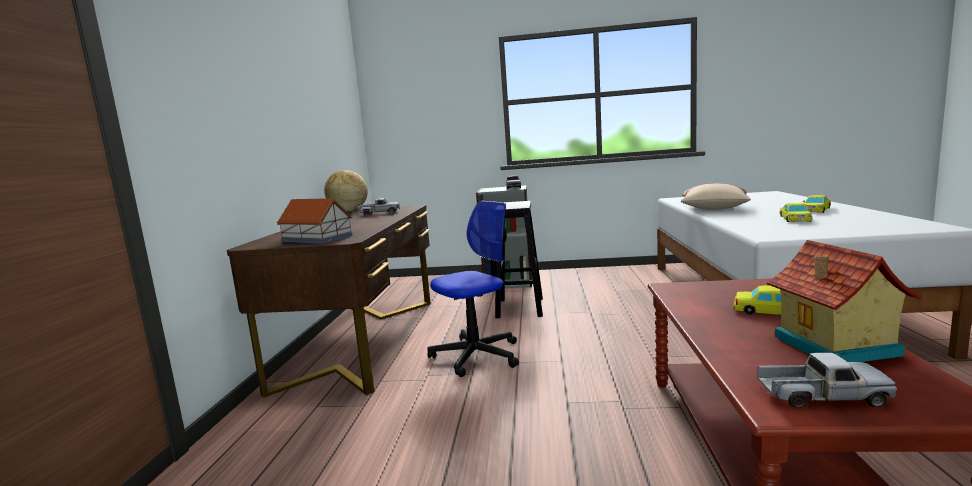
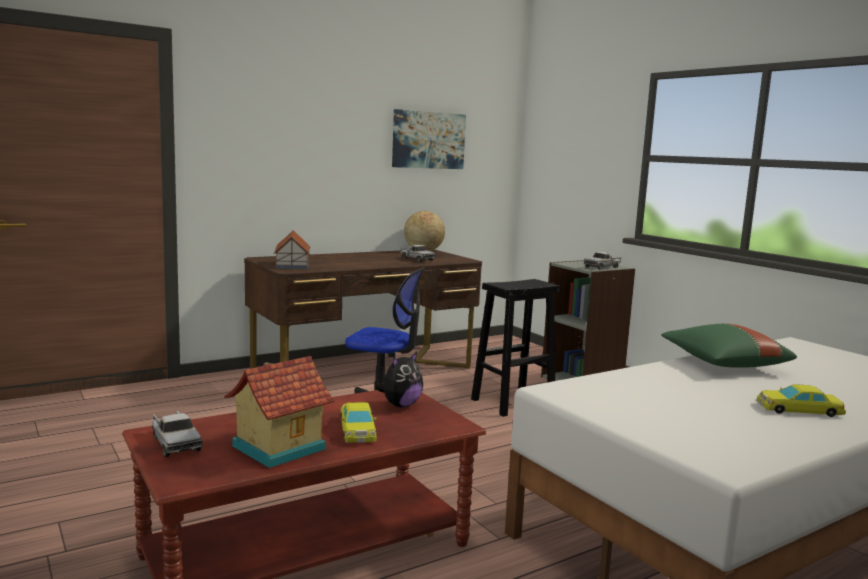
camera: 50 degrees right, 0 degrees up
(319, 99) = (428, 140): none -> picture
(709, 291) = (400, 405): none -> plush toy
(714, 209) = (723, 363): beige pillow -> green pillow
(795, 219) = (696, 399): yellow toy car -> none

